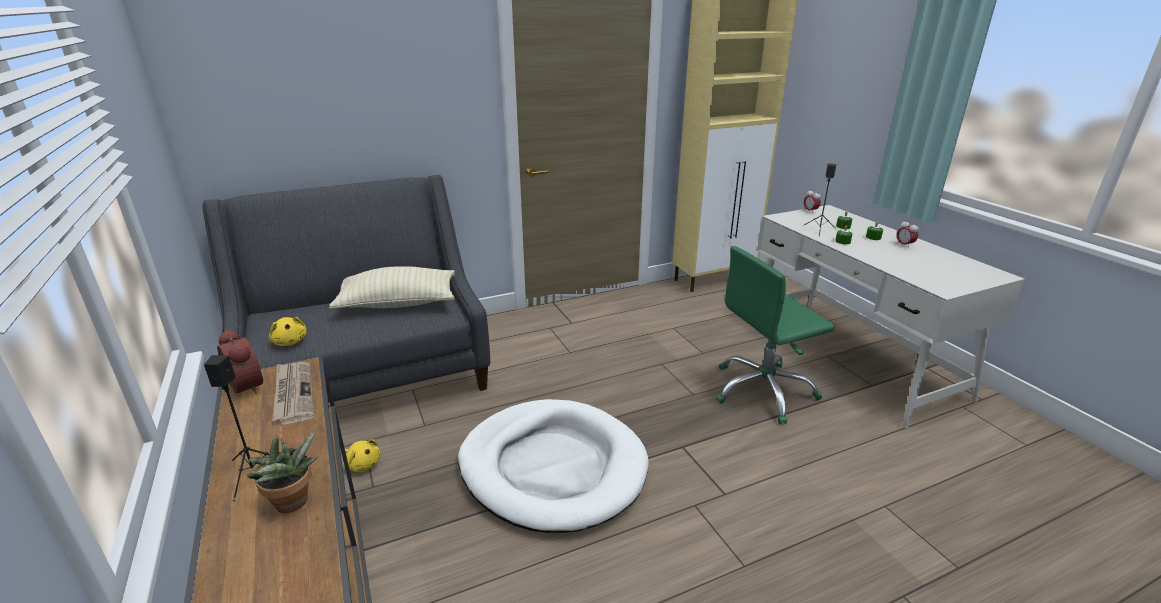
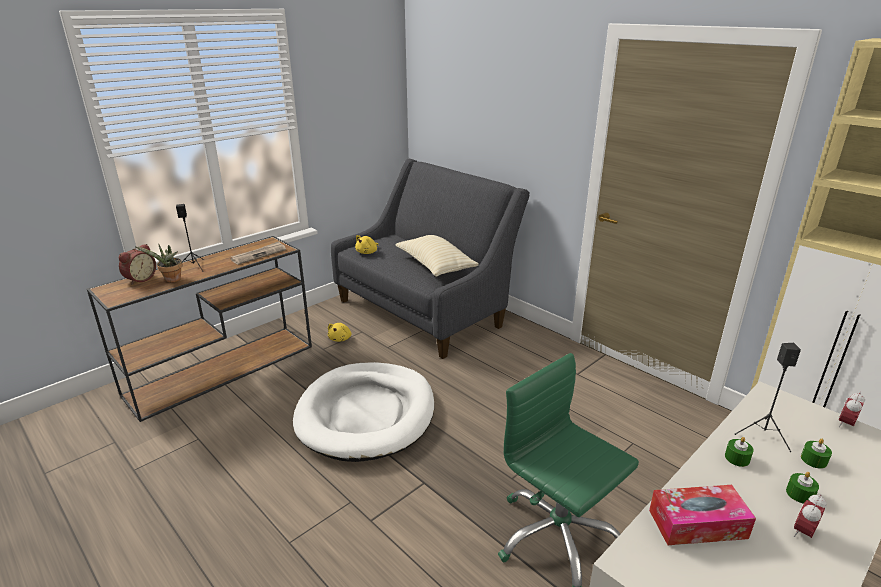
camera: 70 degrees right, 0 degrees up
(243, 387) = (262, 243): alarm clock -> alarm clock (140, 279)
(904, 265) = (697, 524): none -> tissue box

